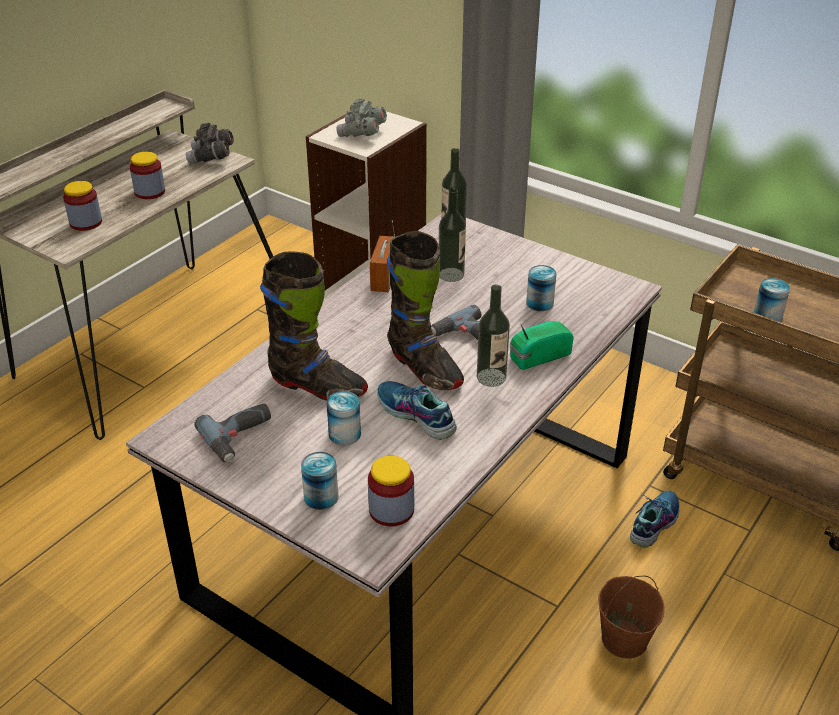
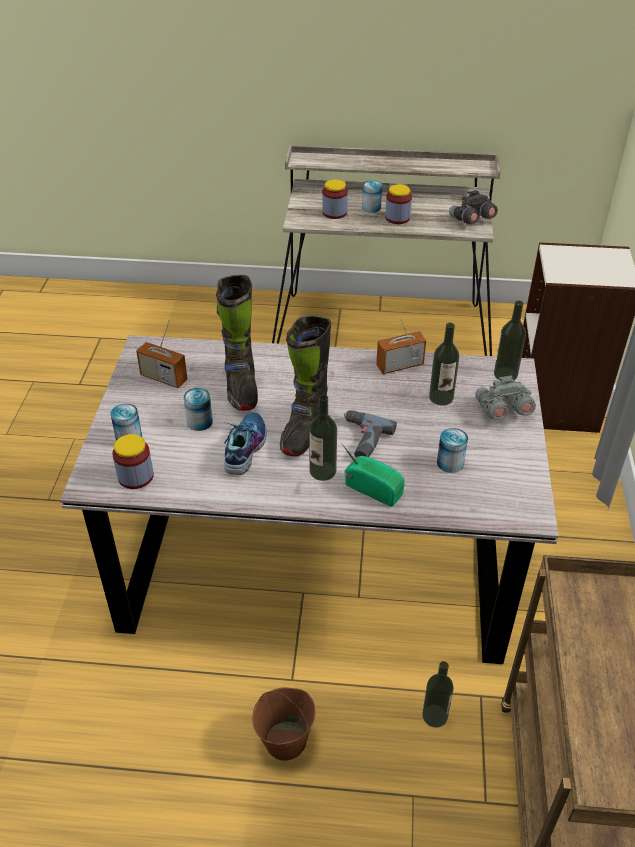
camera: 60 degrees right, 5 degrees up
(241, 438) = (164, 378): power drill -> radio
(362, 133) = (579, 265): grey binoculars -> grey binoculars (501, 411)
(653, 523) = (435, 716): shoe -> bottle
(767, 316) = (581, 633): can -> can (371, 207)

